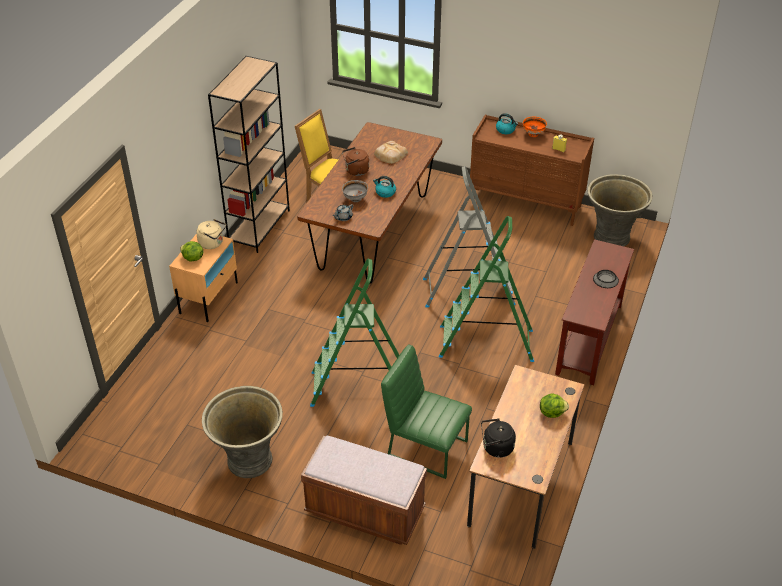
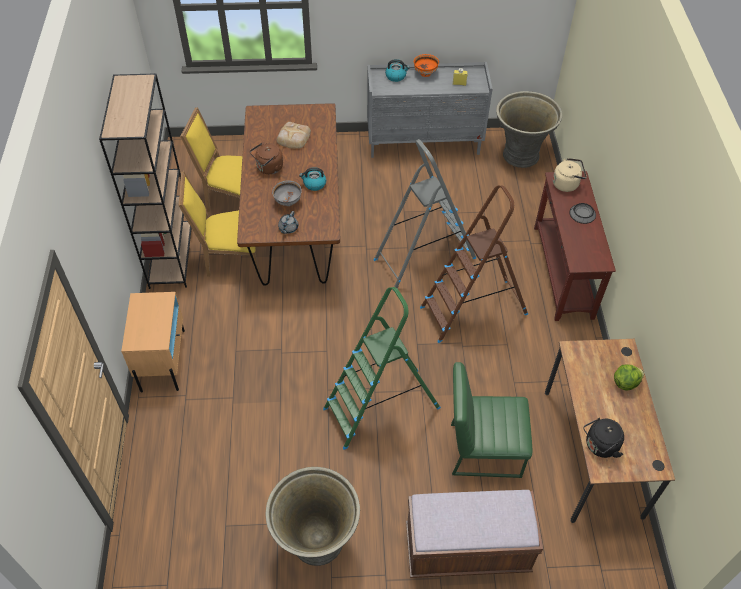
camera: 25 degrees left, 10 degrees up
(192, 258) = (143, 332): lettuce -> none
(212, 243) = (156, 305): beige kettle -> beige kettle (567, 184)
(304, 242) = (230, 258): none -> yellow chair
(485, 343) = (473, 311): green step ladder -> brown step ladder
(526, 204) = (424, 144): brown cabinet -> grey cabinet

